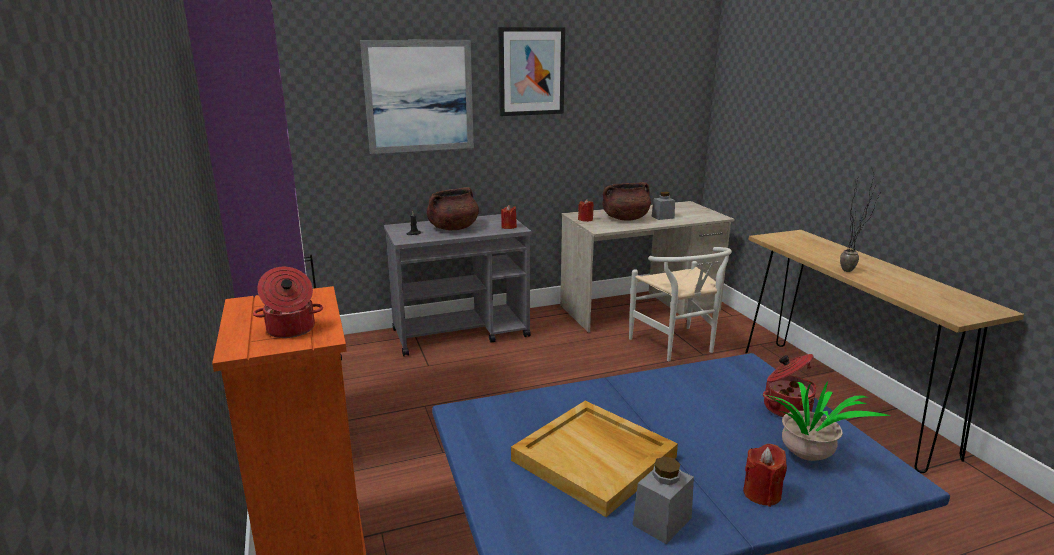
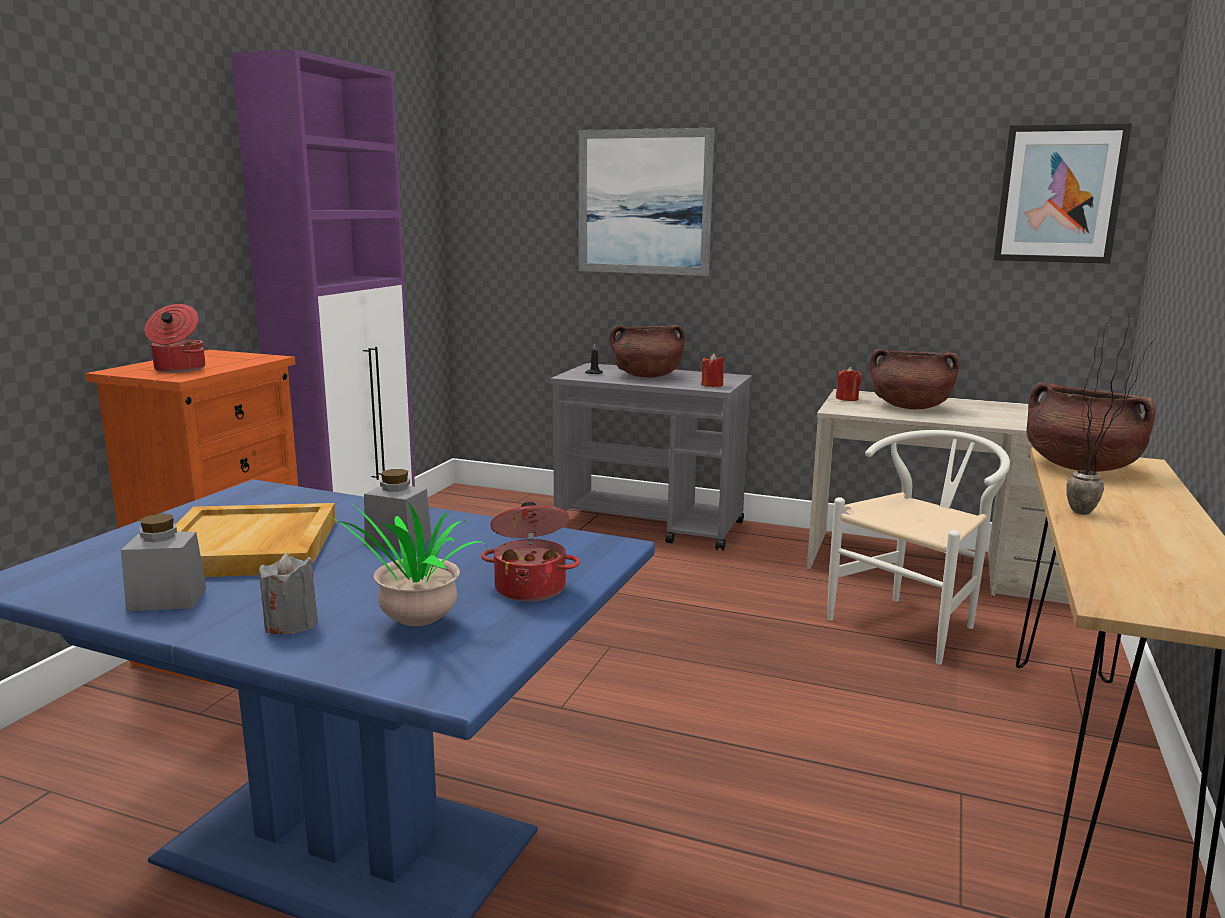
camera: 40 degrees right, 5 degrees down
(531, 71) = (801, 173): picture -> picture (1059, 194)
(662, 217) = (976, 415): grey jar -> grey jar (398, 542)
(677, 346) = (912, 624): white chair -> white chair turned 150 degrees counterclockwise
(762, 493) = (291, 624): red candle -> grey candle
(790, 243) = (1080, 467): none -> brown cooking pot

